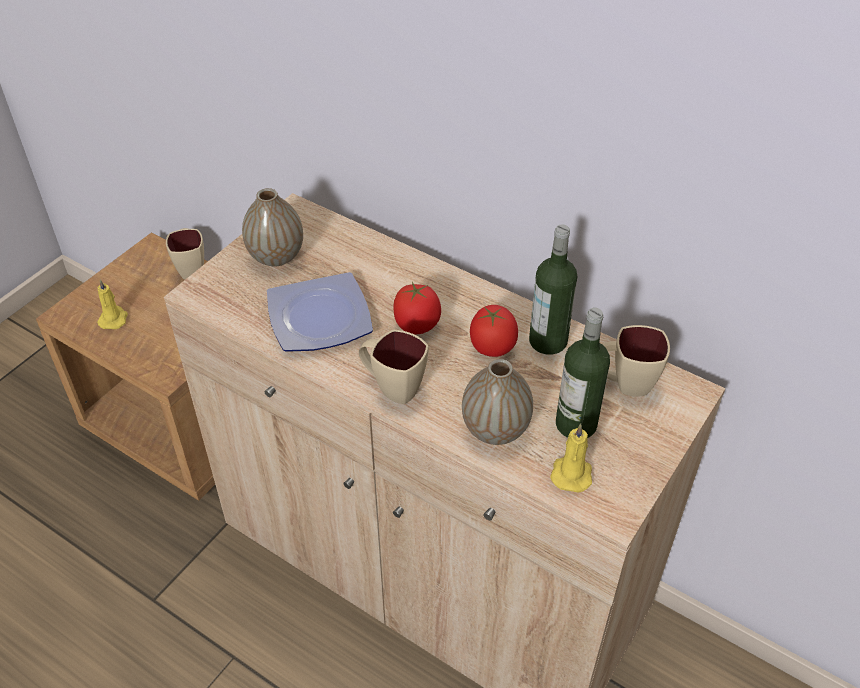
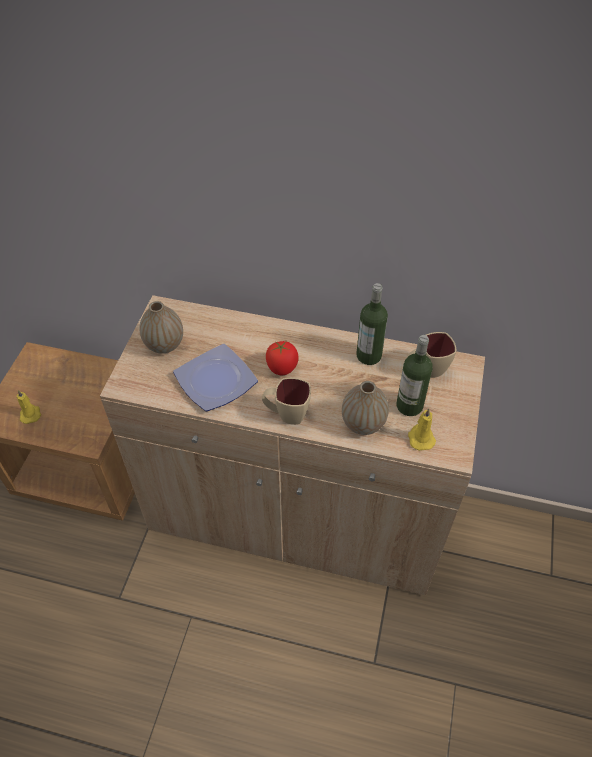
camera: 20 degrees left, 5 degrees up
(191, 268) = (70, 361): beige mug -> none
(492, 347) = (336, 369): tomato -> none

